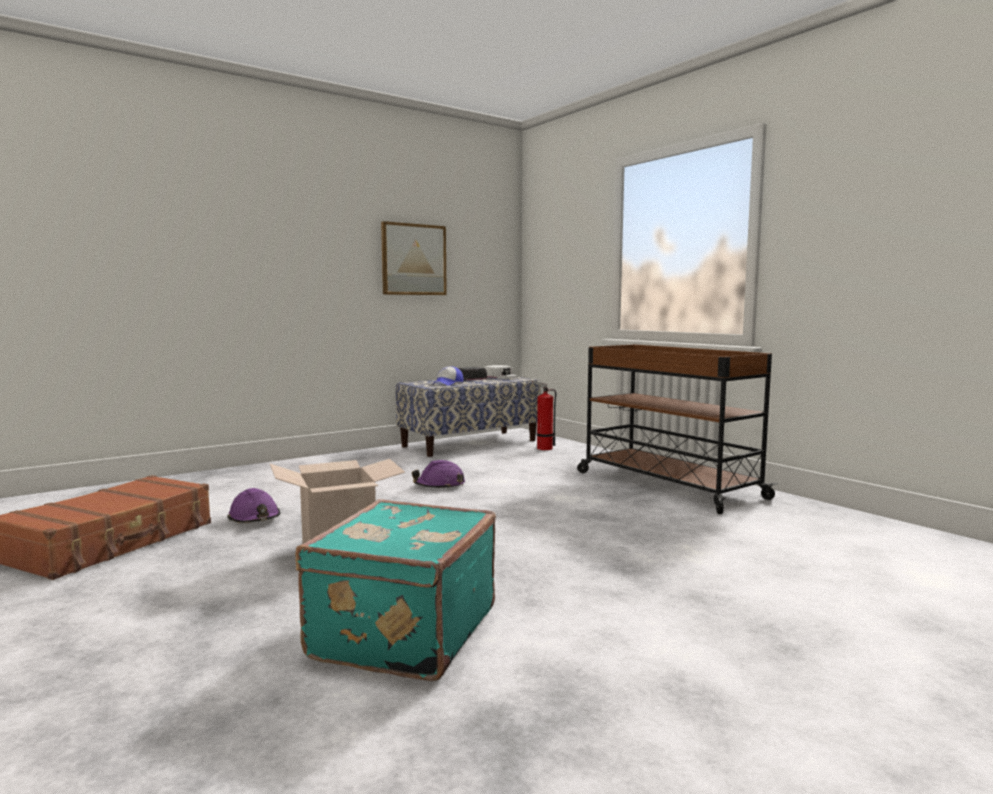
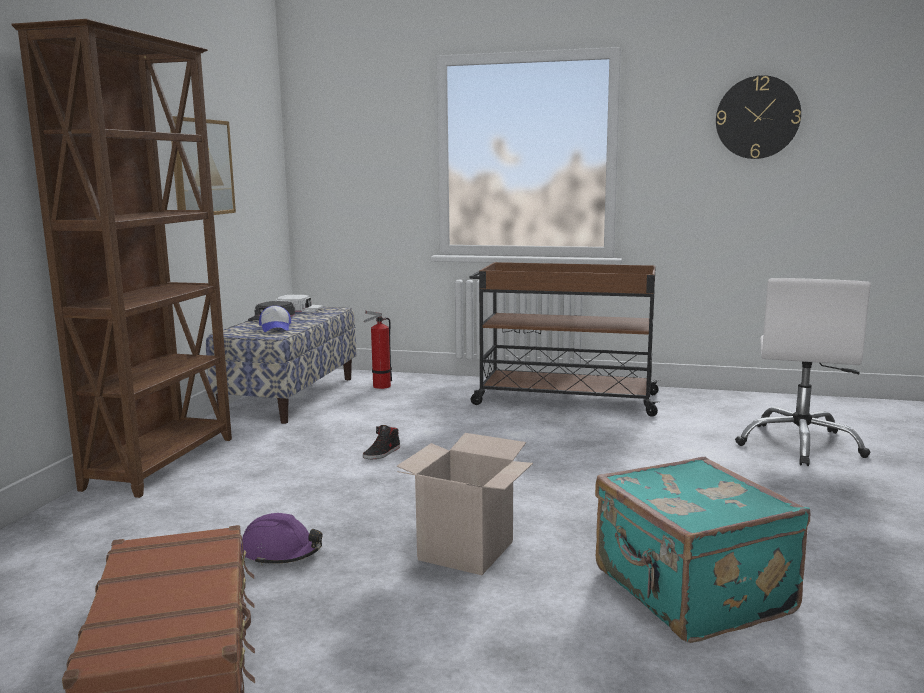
camera: 40 degrees left, 5 degrees up
(319, 461) = (163, 462): none -> brown bookcase
(439, 485) = (382, 453): purple hard hat -> black shoe
(830, 576) = (800, 444): none -> white office chair
(913, 178) = (757, 117): none -> wall clock

